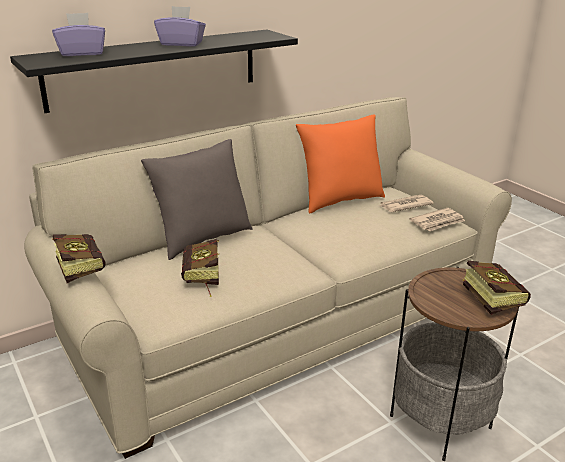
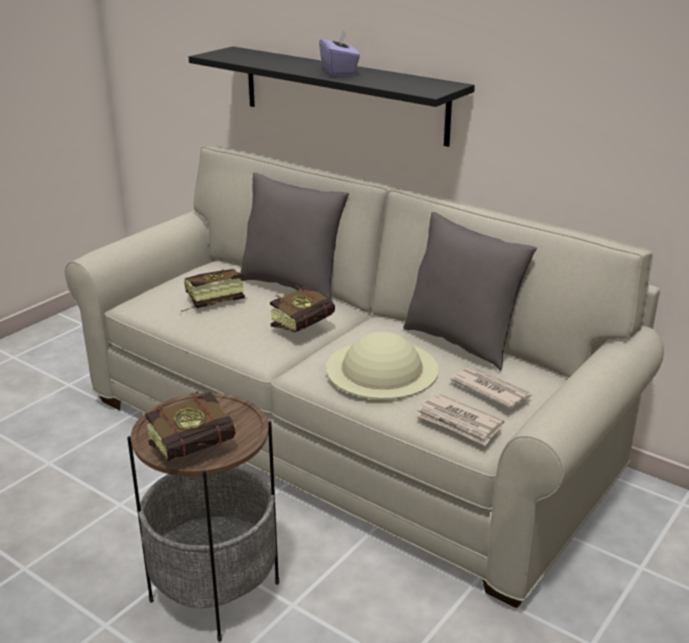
camera: 70 degrees right, 0 degrees up
(79, 267) = (150, 233): book -> book (307, 325)
(82, 53) = (261, 56): purple tissue box -> none
(339, 200) = (461, 342): orange pillow -> grey pillow
(362, 231) = (381, 368): none -> beige hat

